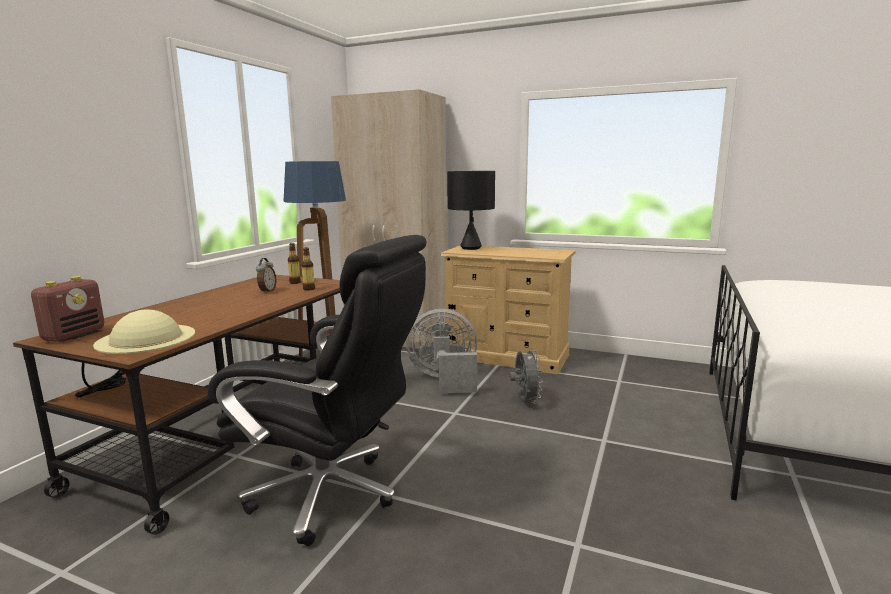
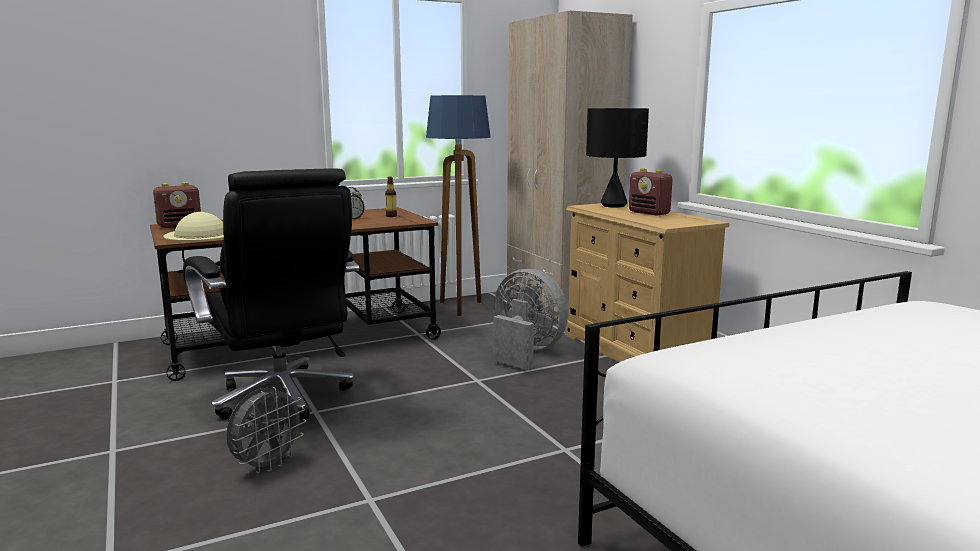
camera: 40 degrees right, 0 degrees up
(309, 289) = (383, 222): bottle -> none
(512, 250) = (649, 213): none -> radio
(525, 401) = (562, 393): grey fan -> grey fan (267, 465)

